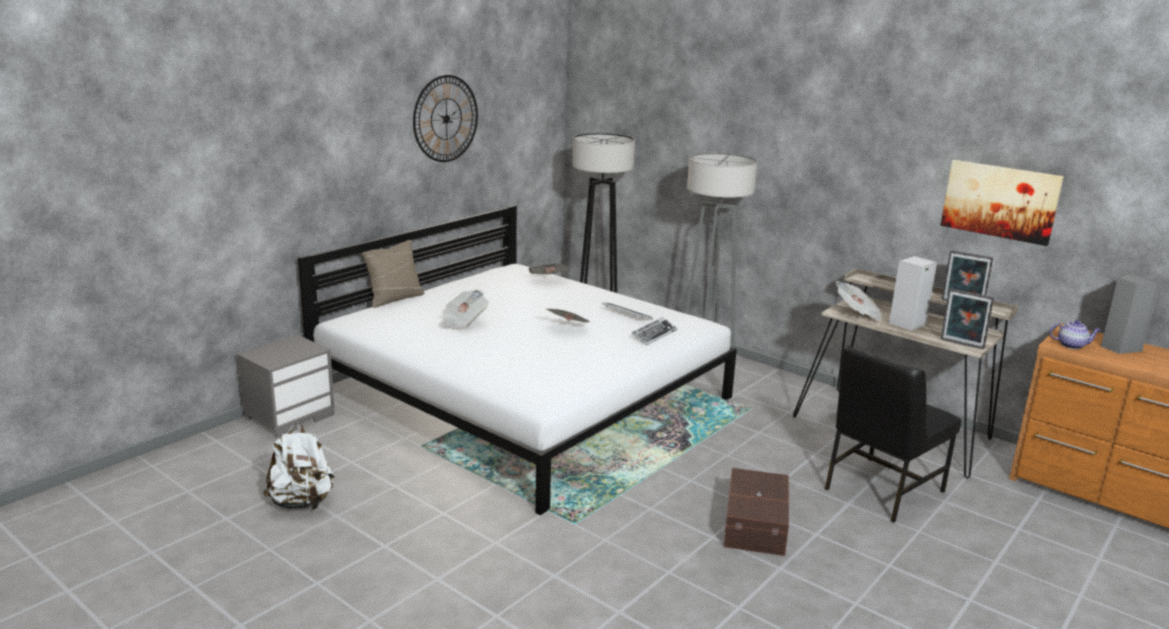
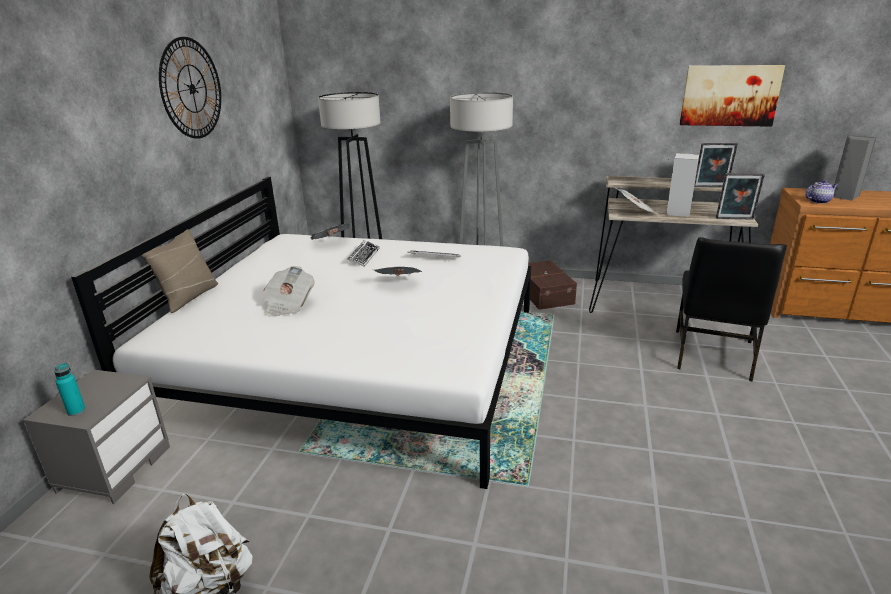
camera: 25 degrees left, 5 degrees up
(270, 358) = (76, 411): none -> turquoise bottle
(654, 334) = (478, 270): keyboard -> keyboard (364, 256)
(757, 524) = (668, 422): brown storage box -> brown storage box (545, 293)

